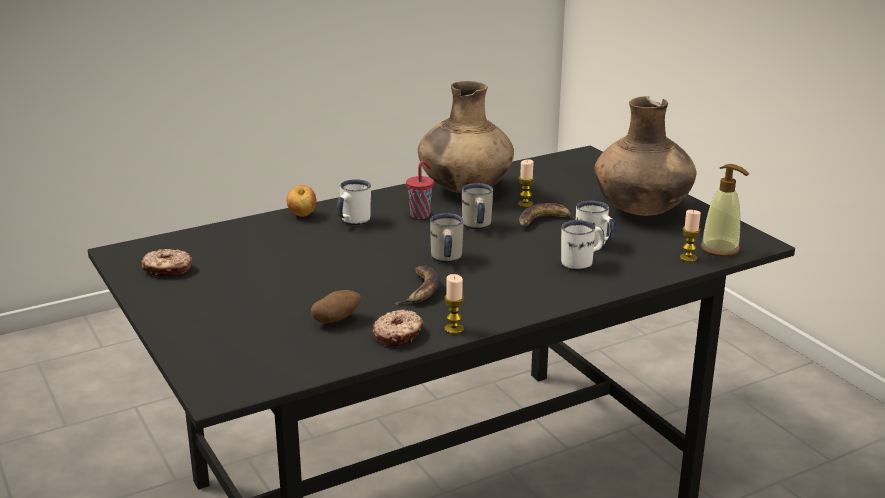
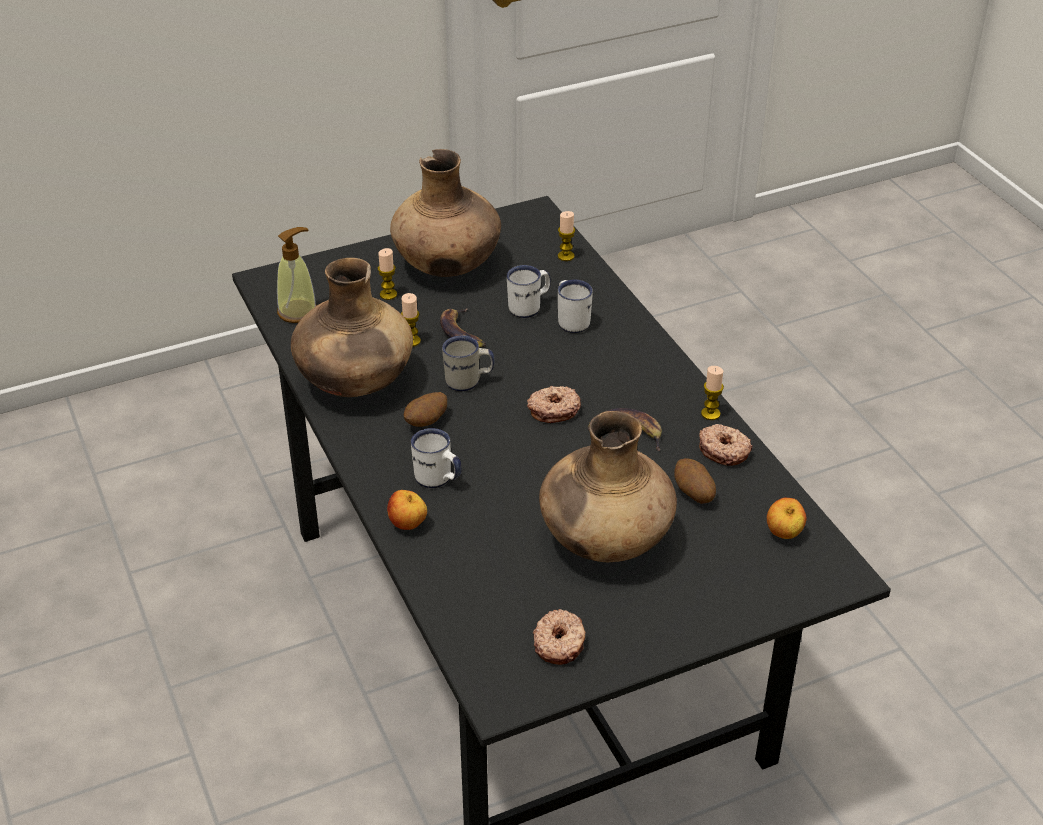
camera: 85 degrees left, 15 degrees up
(278, 283) = (604, 541): none -> brown vase
(278, 363) = (784, 534): none -> apple
(421, 215) = (426, 422): red cup -> potato
(446, 259) = (553, 410): white mug -> donut
(586, 193) = (388, 294): none -> candle
(720, 249) = (548, 235): soap dispenser -> soap dispenser (298, 311)

